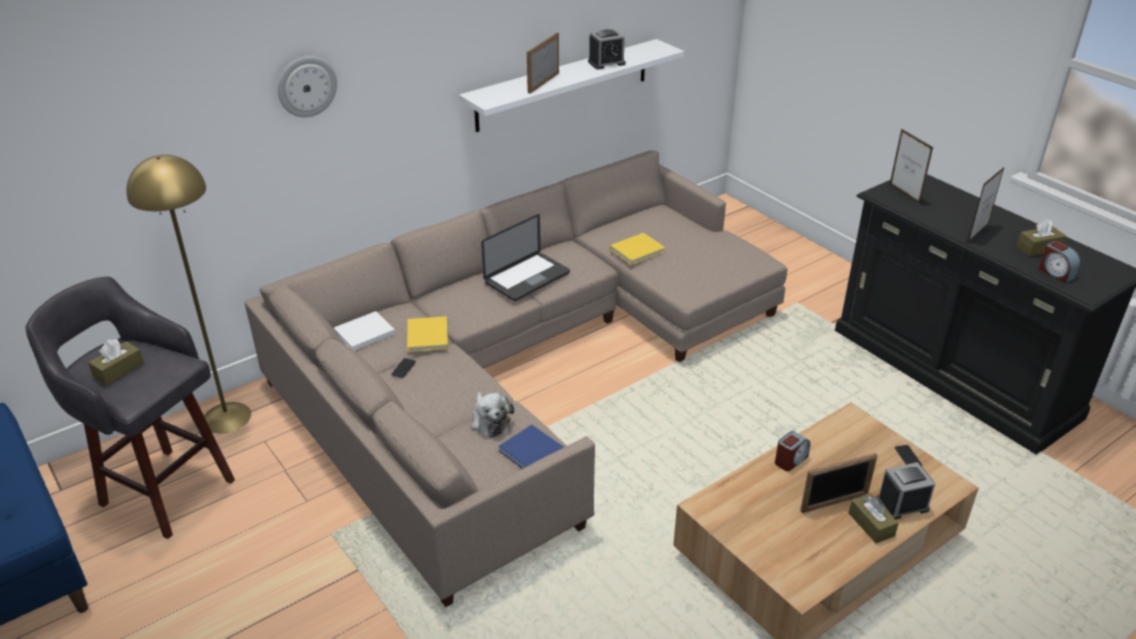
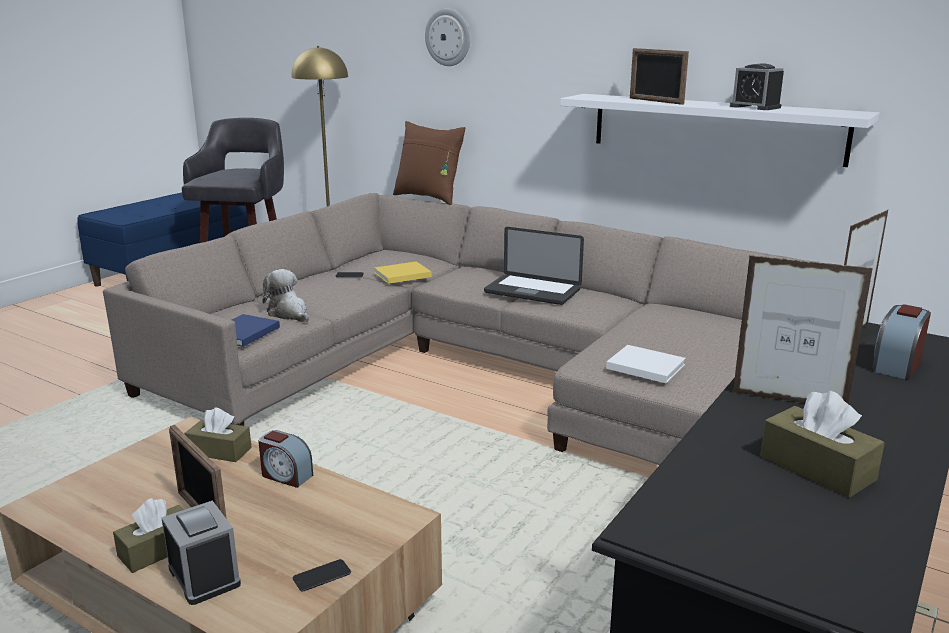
camera: 70 degrees right, 15 degrees down
(119, 370) = (230, 172): brown tissue box -> brown tissue box (219, 451)
(330, 258) = (428, 198): none -> brown pillow
(363, 333) = (389, 256): white book -> white book (643, 366)
(490, 422) = (288, 314): plush toy -> plush toy turned 90 degrees clockwise
(543, 83) = (655, 101): picture frame -> picture frame turned 135 degrees counterclockwise
(638, 250) = (648, 326): yellow book -> none
(1056, 273) = (717, 488): alarm clock -> alarm clock (896, 365)

